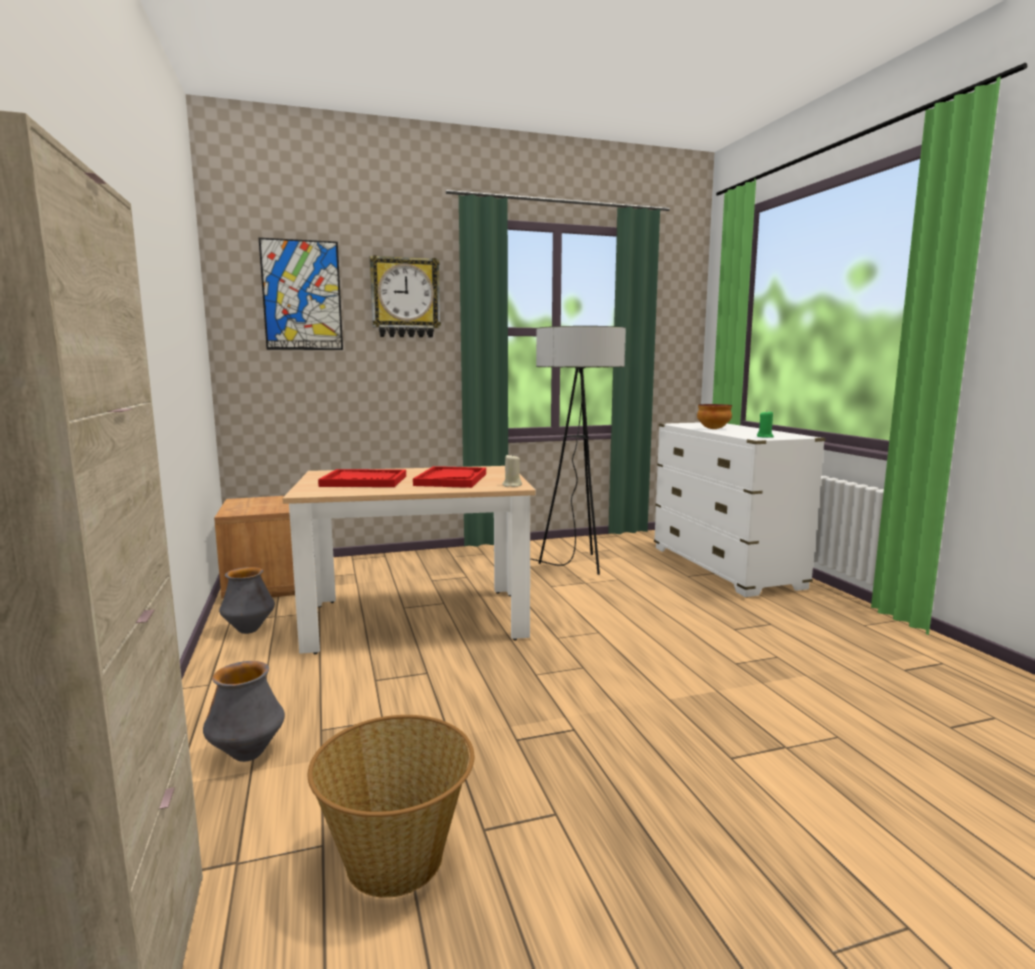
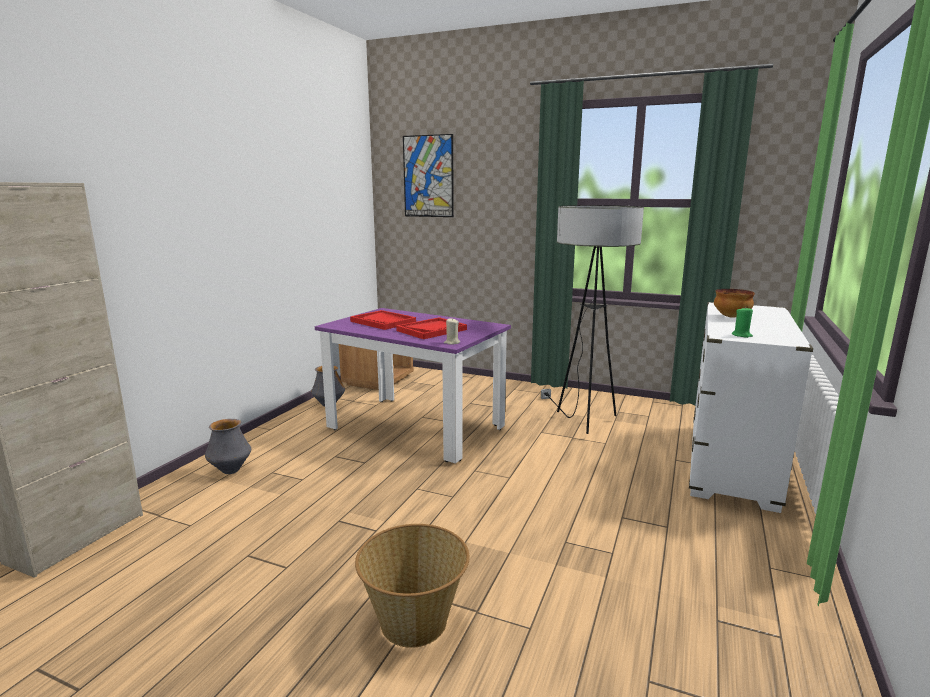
camera: 40 degrees right, 5 degrees up
(397, 859) = (200, 547): basket -> basket (414, 622)
(405, 298) = (500, 175): wall clock -> none
(417, 619) = (415, 427): beige dining table -> purple dining table

